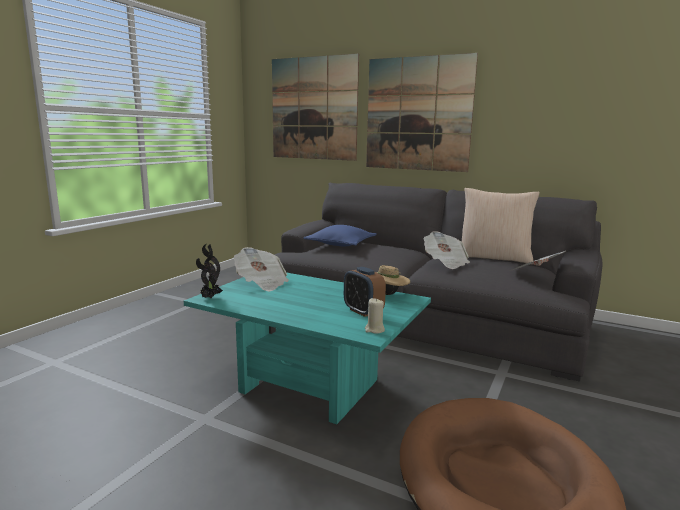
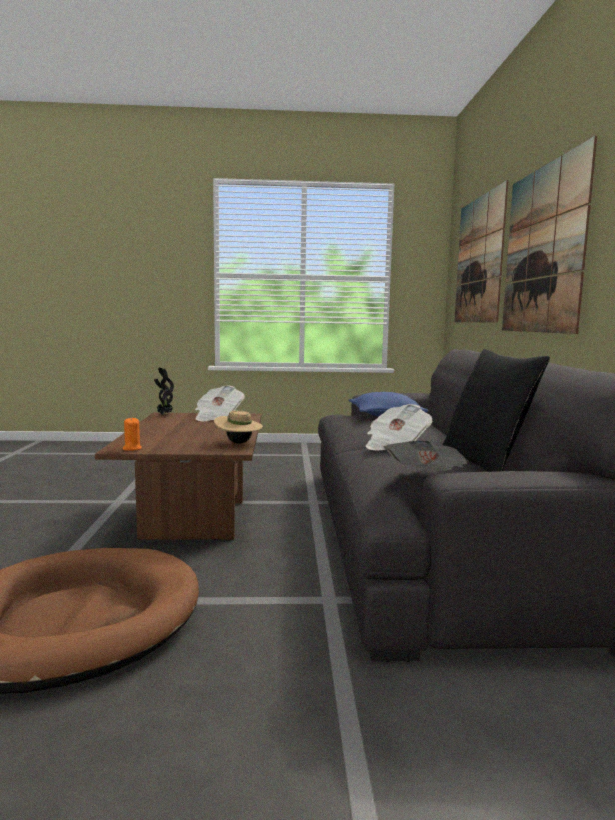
camera: 60 degrees right, 5 degrees down
(309, 386) = (195, 518): turquoise coffee table -> brown coffee table
(363, 311) = (177, 442): alarm clock -> none
(374, 330) = (132, 448): beige candle -> orange candle
(494, 257) = (485, 461): beige pillow -> black pillow

